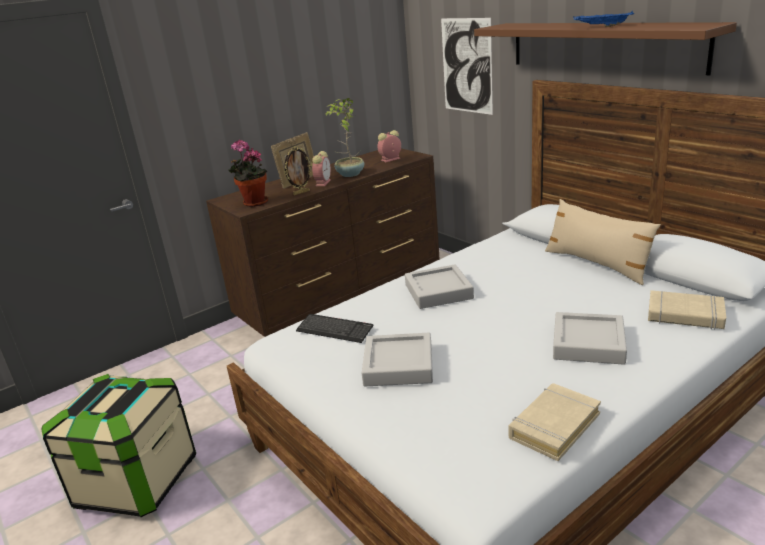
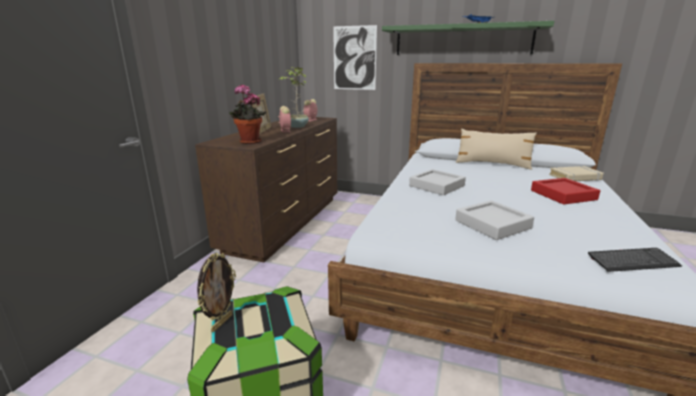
camera: 35 degrees left, 5 degrees down
(301, 193) = (279, 135): picture frame -> picture frame (221, 322)
(334, 330) = (412, 214): keyboard -> keyboard (632, 261)
(554, 426) = (631, 232): beige book -> none
(588, 344) = (563, 195): grey tray -> red tray
(602, 46) = (462, 40): brown shelf -> green shelf

